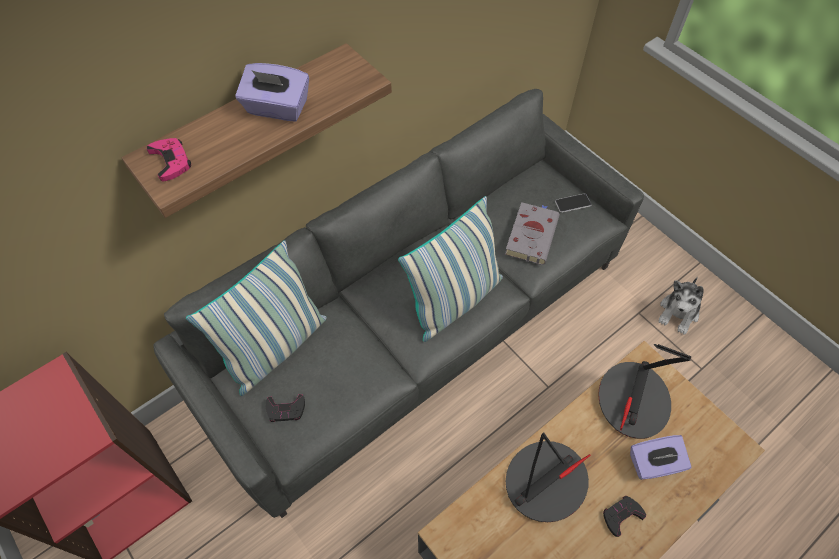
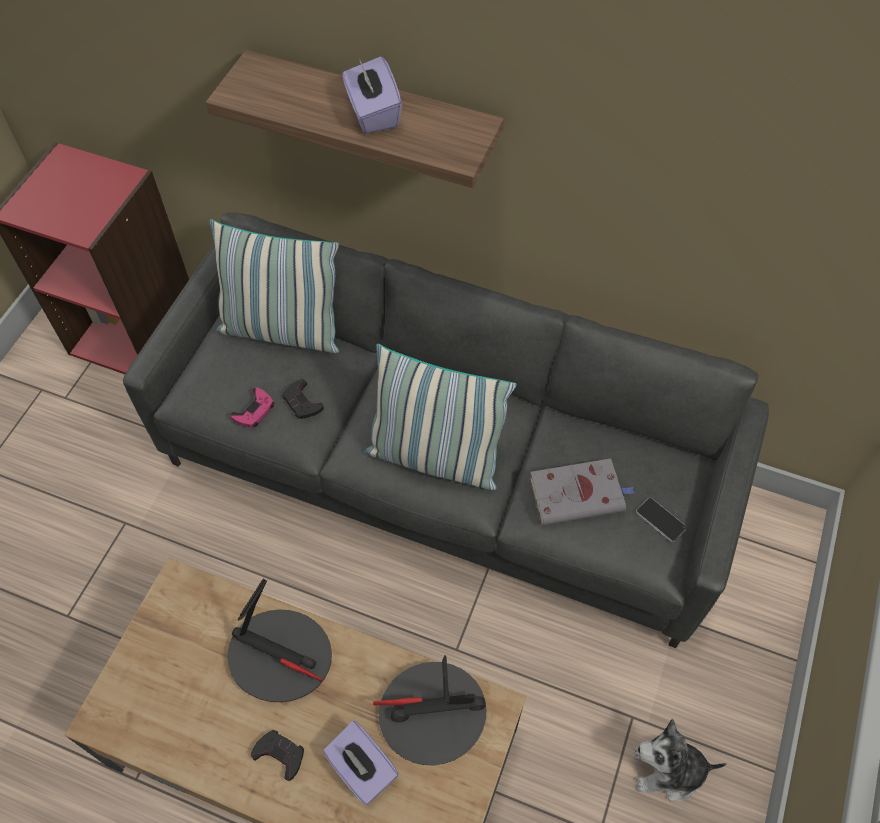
camera: 60 degrees right, 0 degrees up
(171, 161) = (260, 80): pink game controller -> pink game controller (254, 411)
(286, 409) = (221, 373): black game controller -> black game controller (302, 402)

